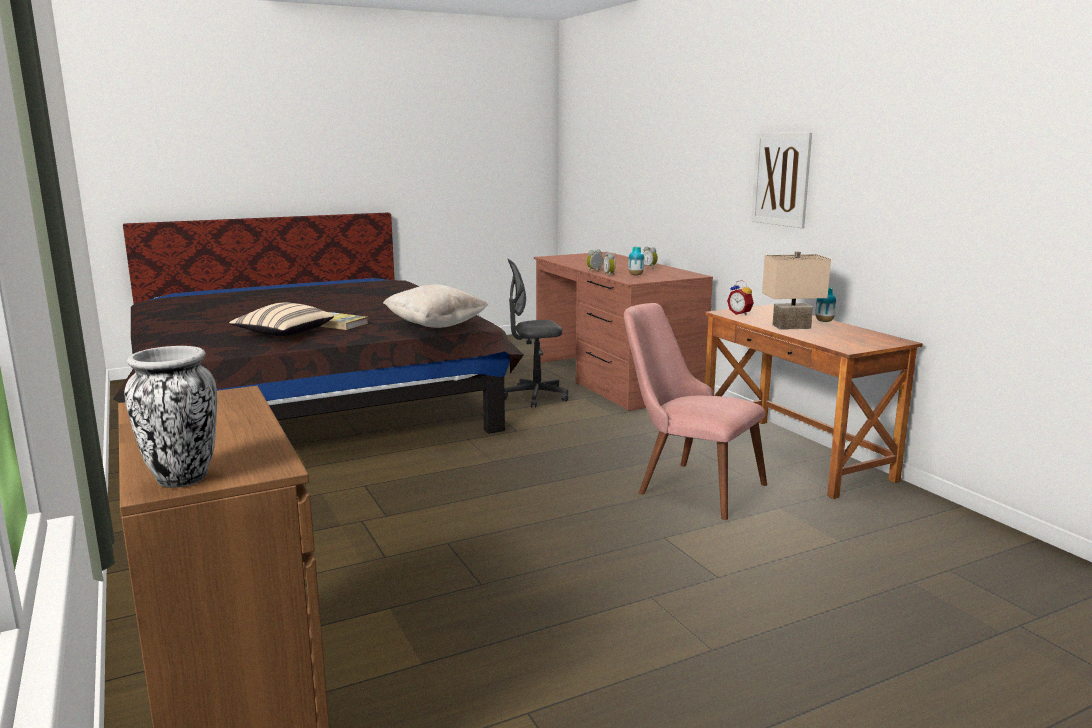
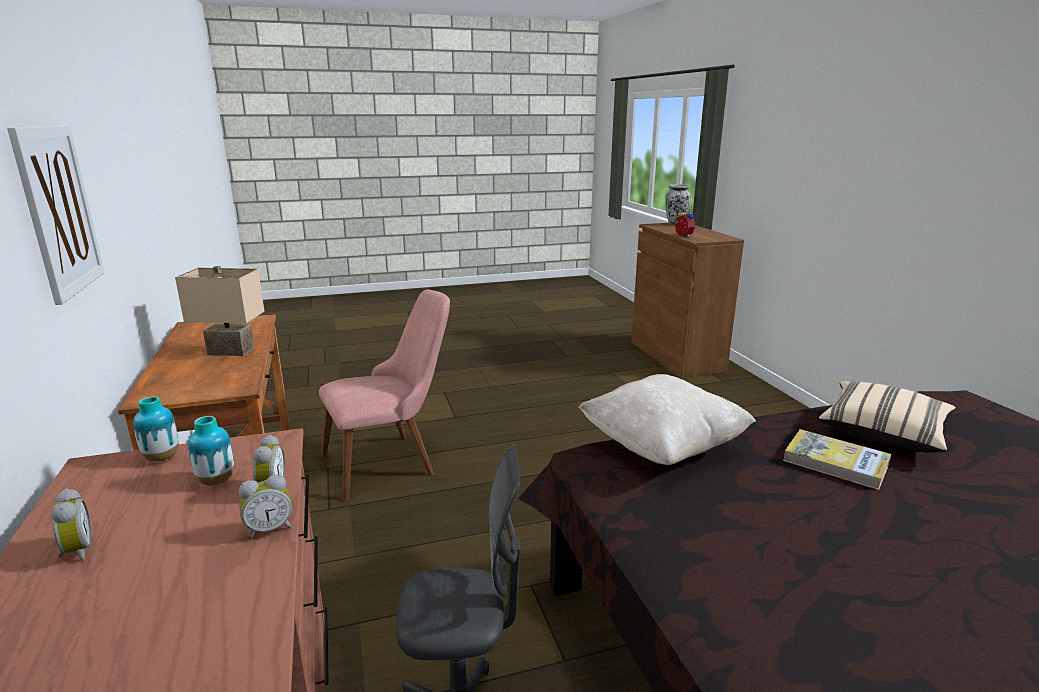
camera: 170 degrees left, 5 degrees up
(687, 485) = (392, 461): pink chair -> pink chair turned 75 degrees counterclockwise
(740, 313) = (225, 383): alarm clock -> alarm clock (682, 236)
(824, 321) = (170, 358): vase -> vase (162, 457)

